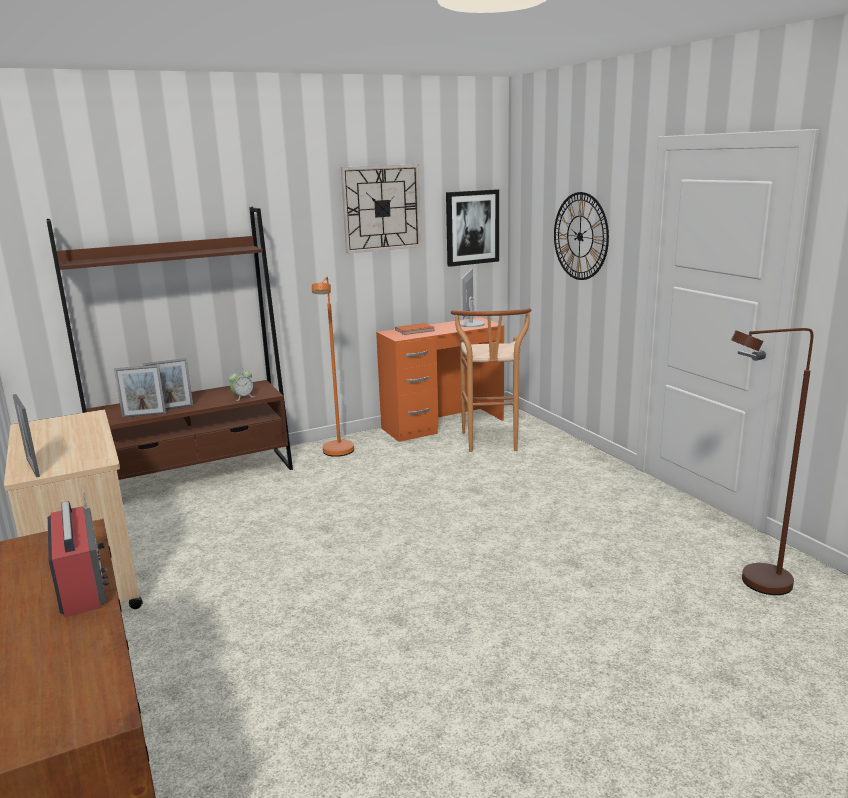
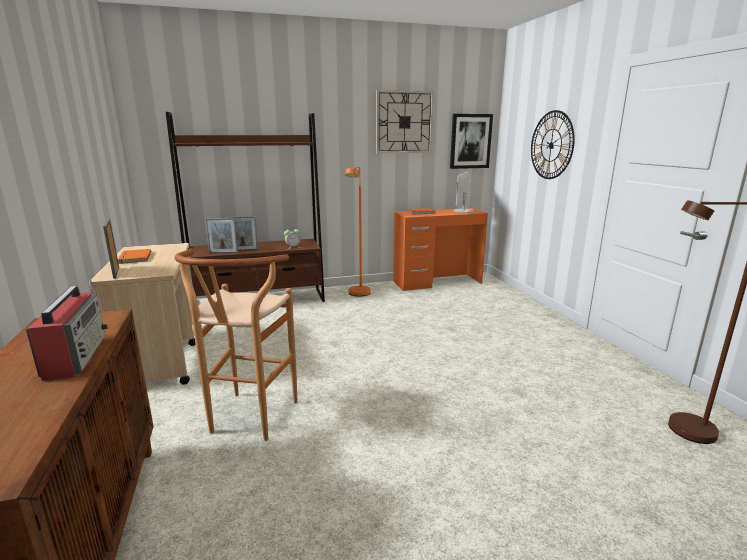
camera: 10 degrees right, 0 degrees up
(41, 442) = (134, 258): none -> orange book
(491, 444) = (469, 298): brown stool -> brown stool (249, 421)

